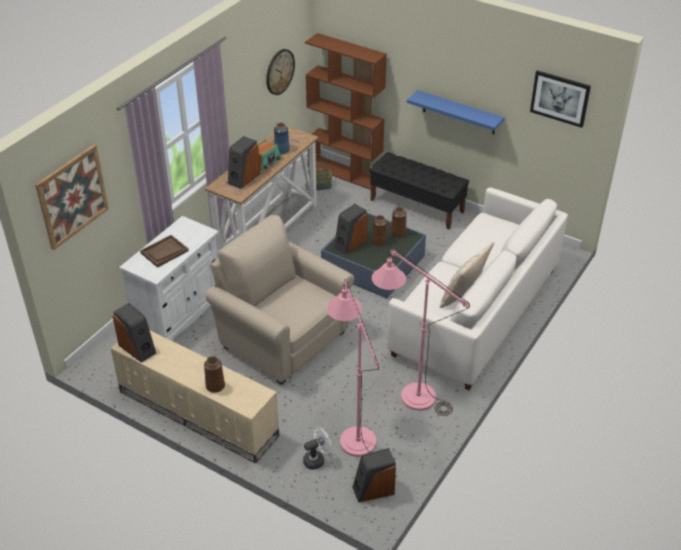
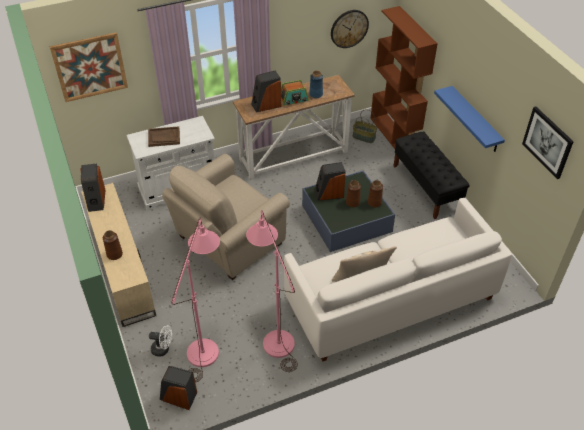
camera: 35 degrees right, 5 degrees up
(281, 337) = (226, 242): beige armchair -> beige armchair turned 120 degrees counterclockwise

